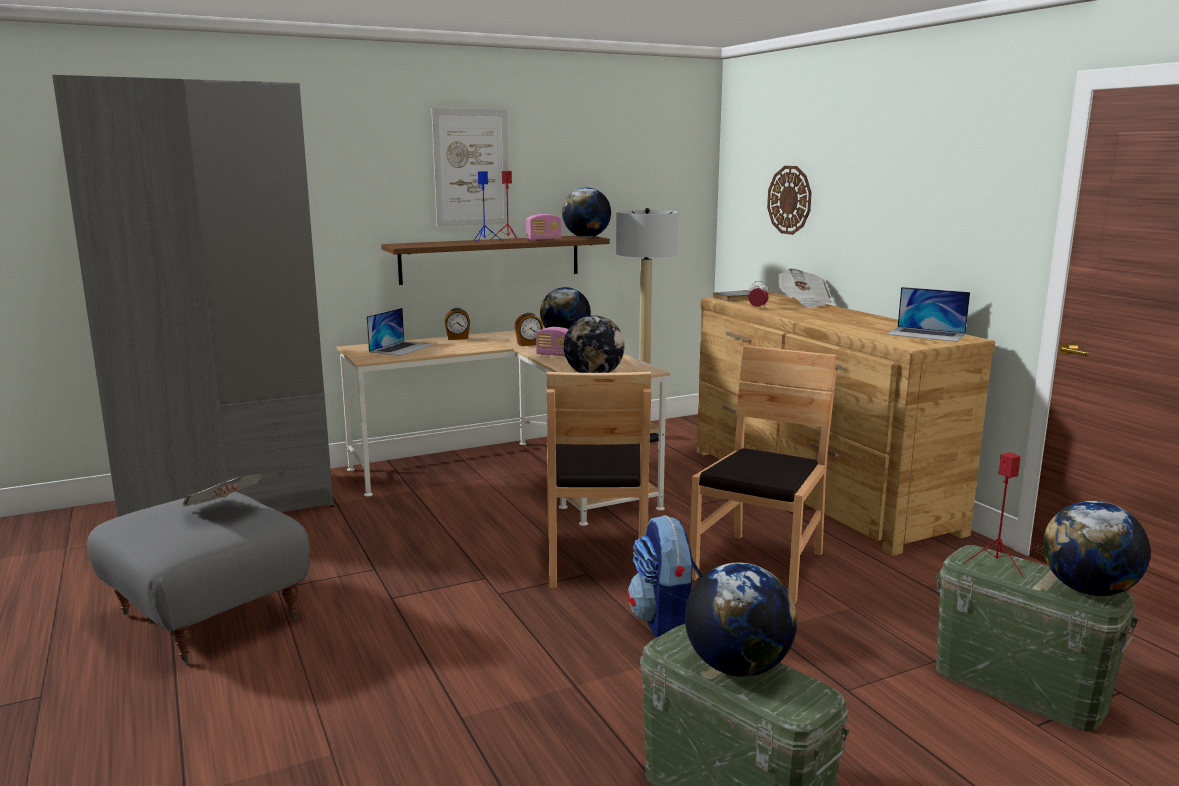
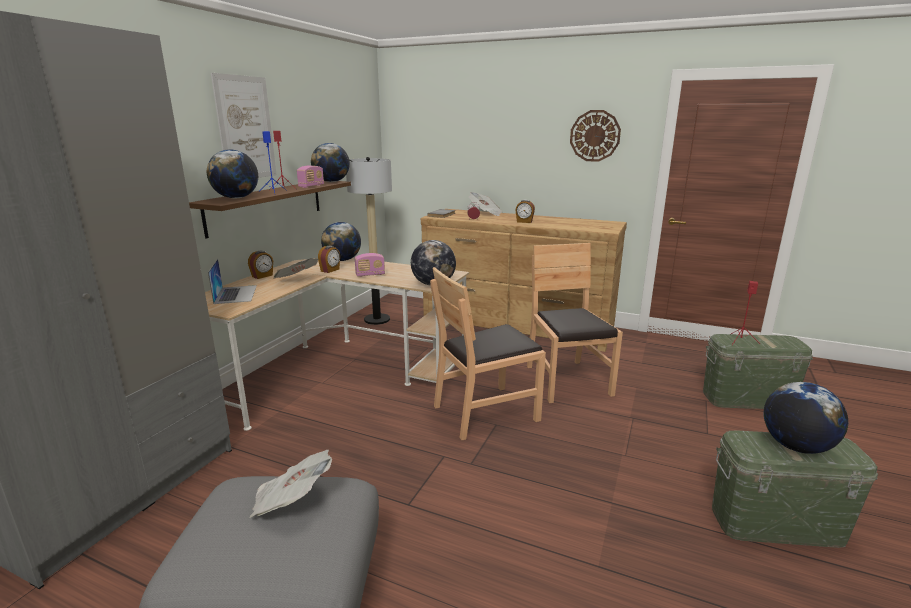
camera: 40 degrees left, 5 degrees up
(476, 347) = (297, 280): none -> newspaper
(597, 559) = (485, 412): brown chair -> brown chair turned 105 degrees clockwise
(667, 625) = (587, 437): backpack -> none
(789, 200) = (453, 147): wall clock -> wall clock (595, 136)
(822, 319) = (524, 221): none -> alarm clock
(926, 334) = (593, 223): laptop -> none
(1088, 590) = (786, 341): globe -> globe (236, 198)

